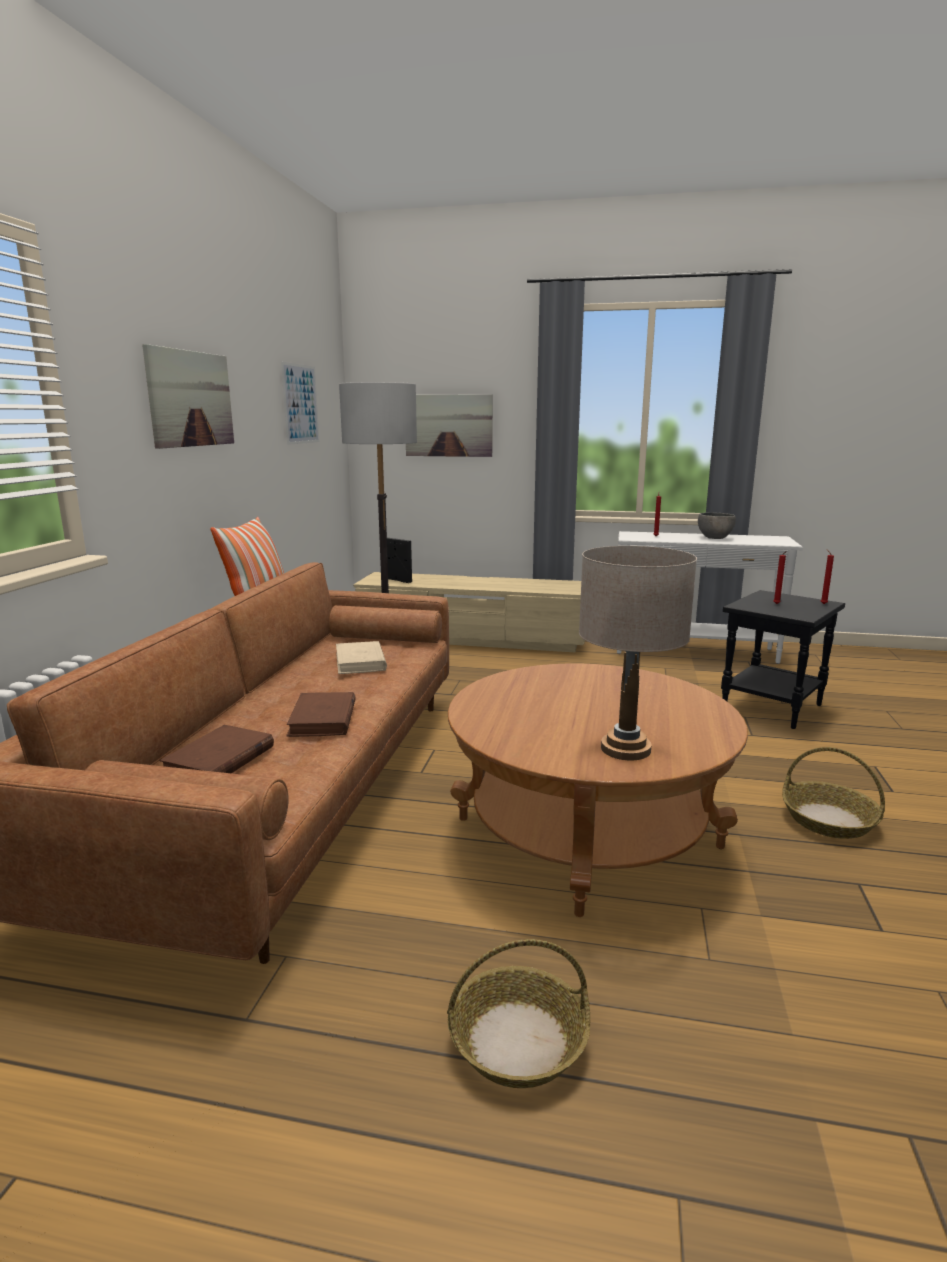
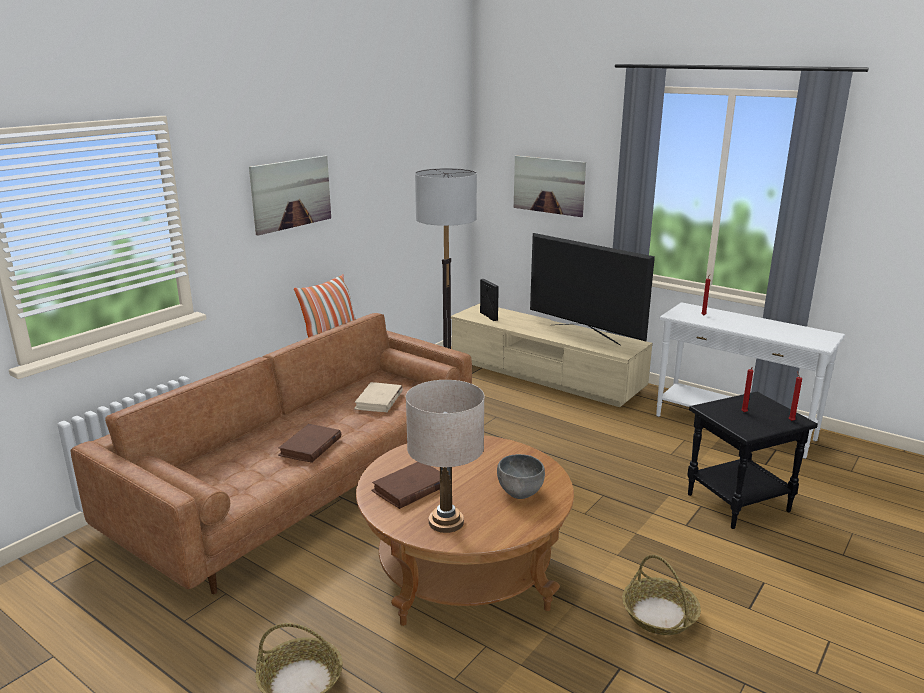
camera: 25 degrees right, 5 degrees up
(219, 760) = (228, 464): brown book -> brown book (410, 488)
(301, 404) = (411, 171): picture -> none
(517, 582) = (584, 334): none -> television
(715, 538) = (759, 326): grey bowl -> grey bowl (520, 493)

